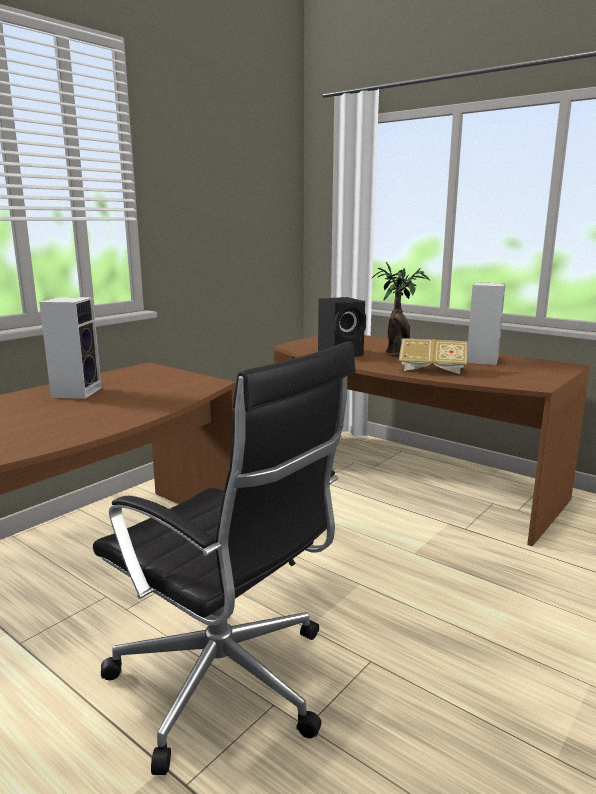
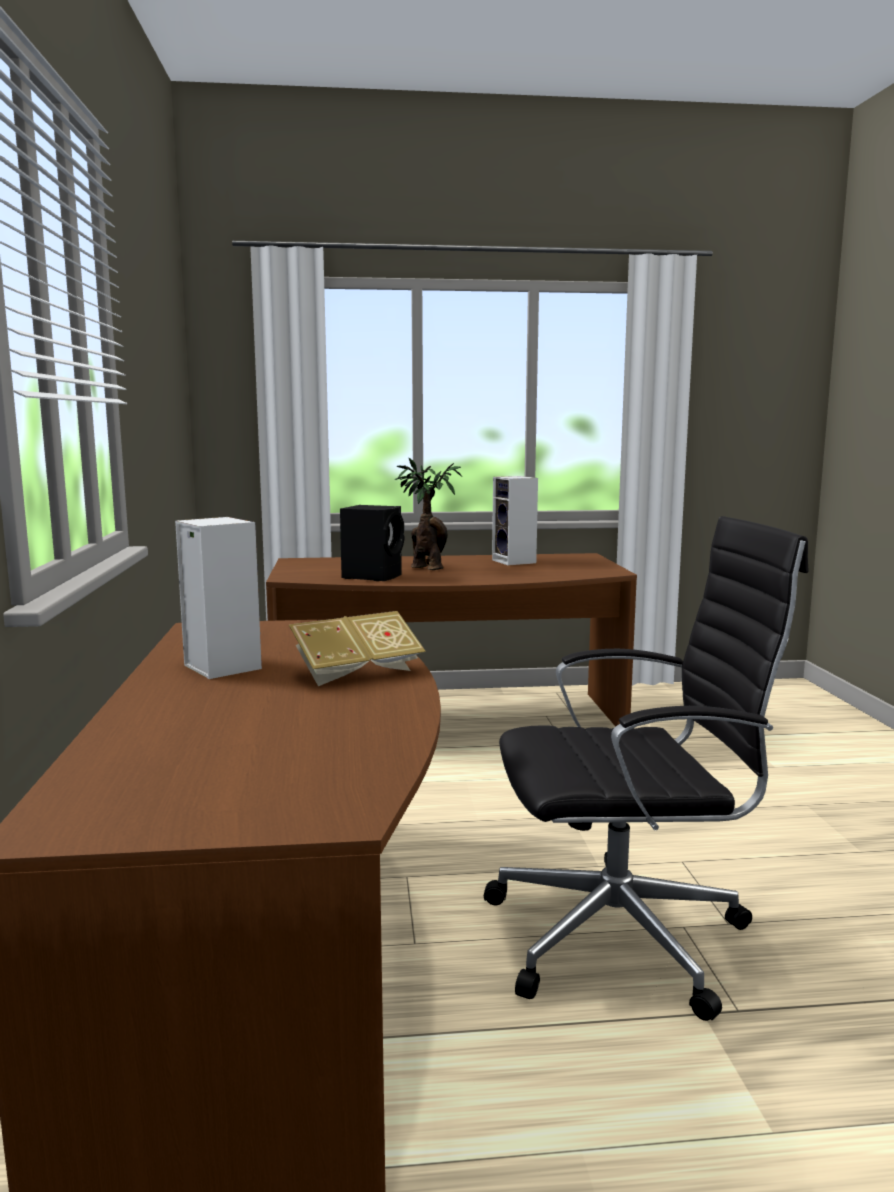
camera: 45 degrees left, 5 degrees down
(432, 370) = (502, 575): book -> book (356, 673)

